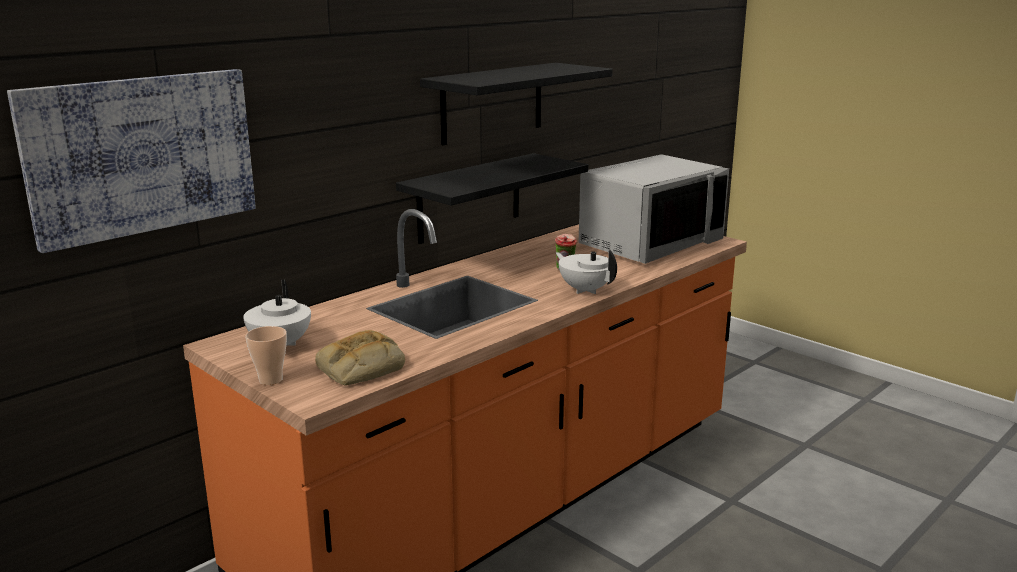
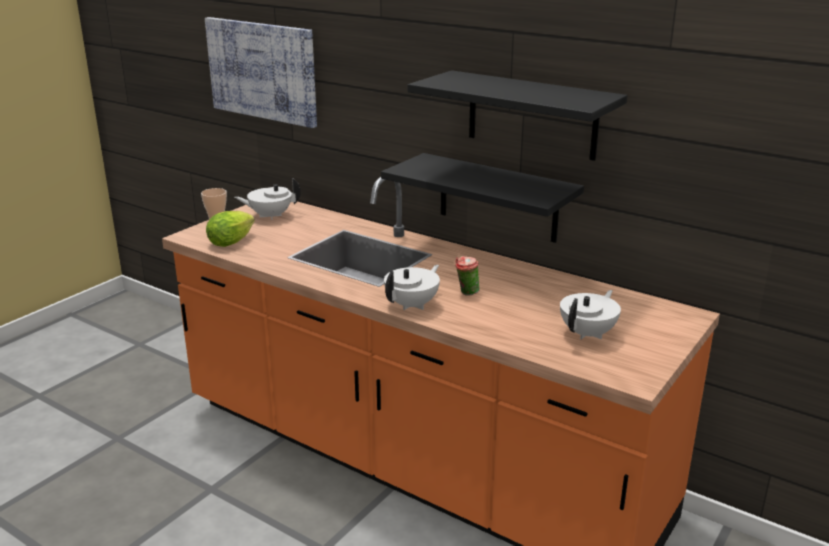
camera: 80 degrees right, 5 degrees up
(360, 368) = (233, 241): bread -> lettuce
(649, 244) = (588, 333): grey microwave -> white teapot

